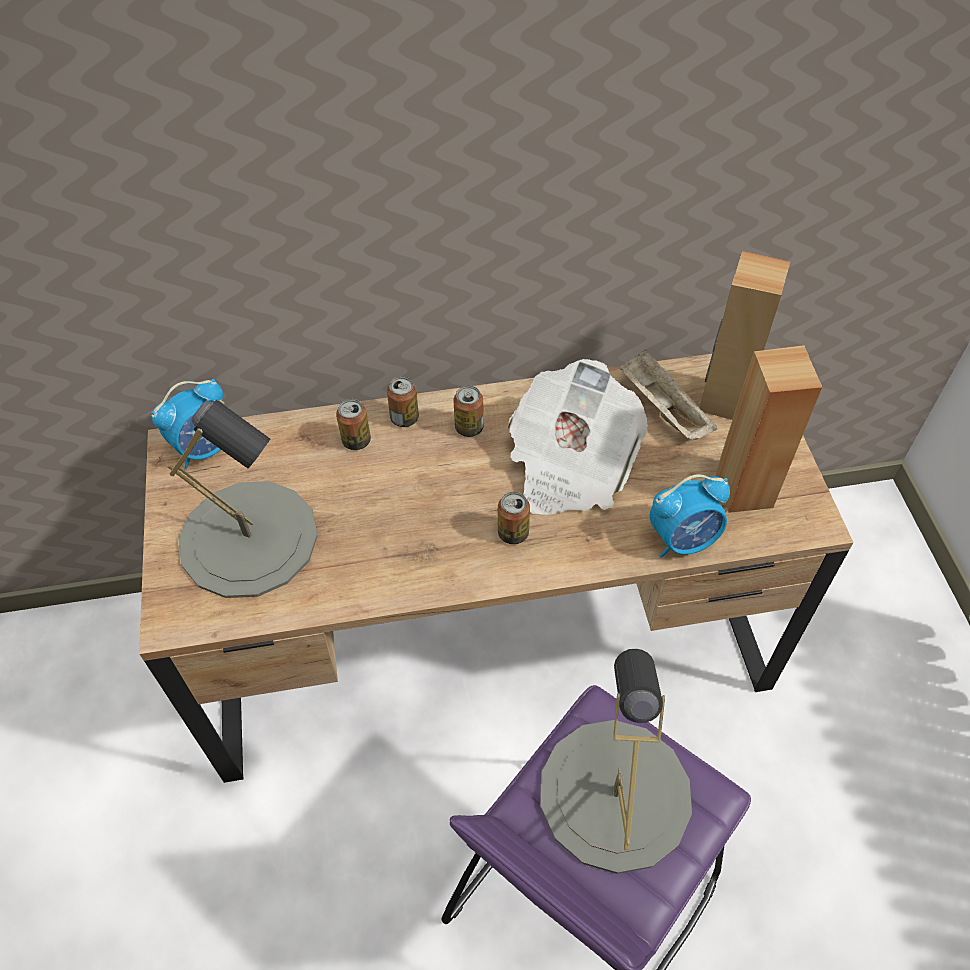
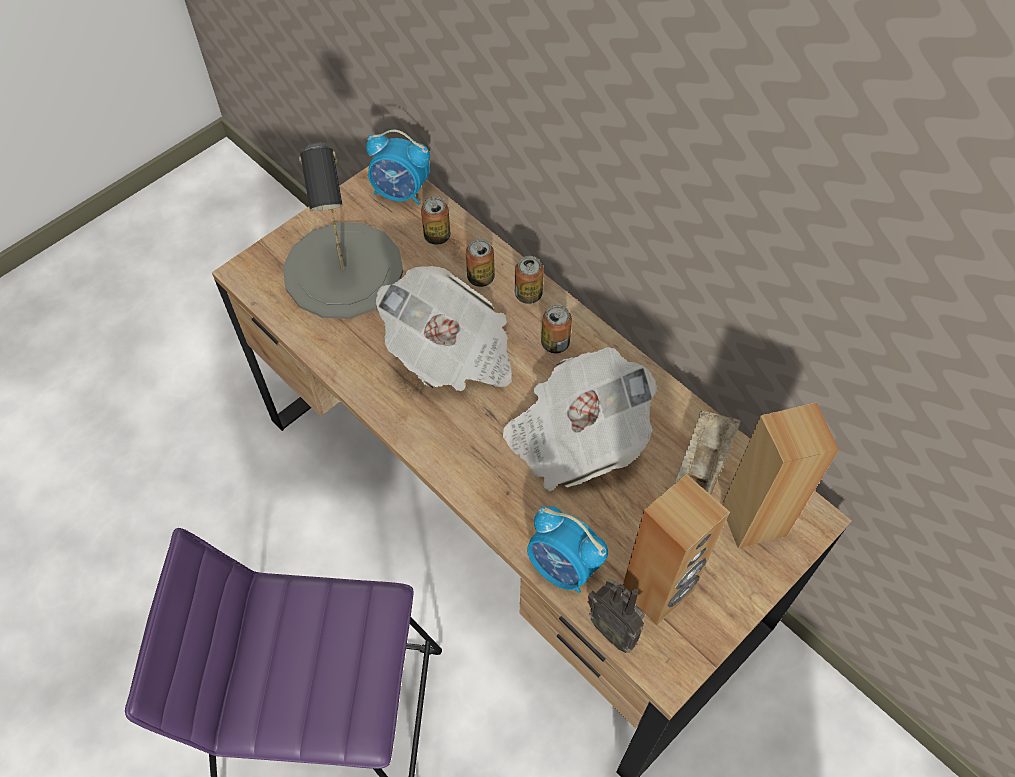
camera: 55 degrees right, 5 degrees up
(416, 504) = (451, 353): none -> newspaper
(513, 533) = (474, 435): can -> can (437, 236)
(614, 793) = (319, 652): grey table lamp -> none
(758, 537) = (613, 628): none -> radio

